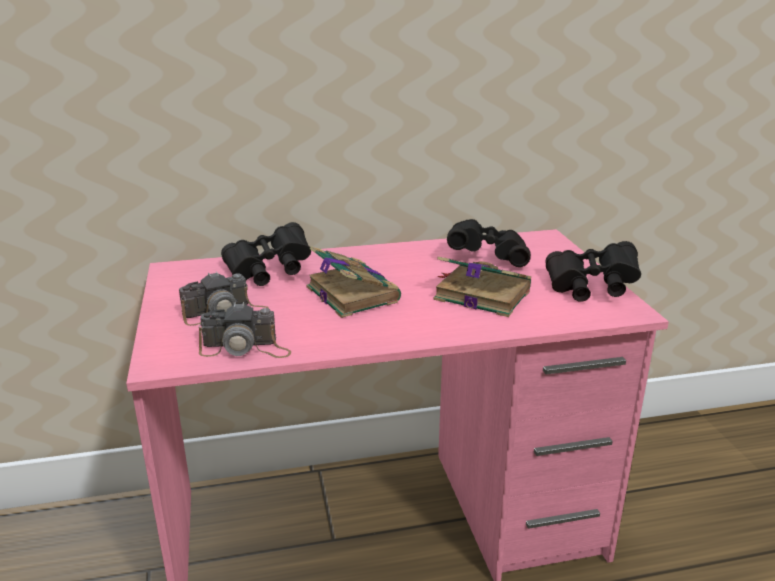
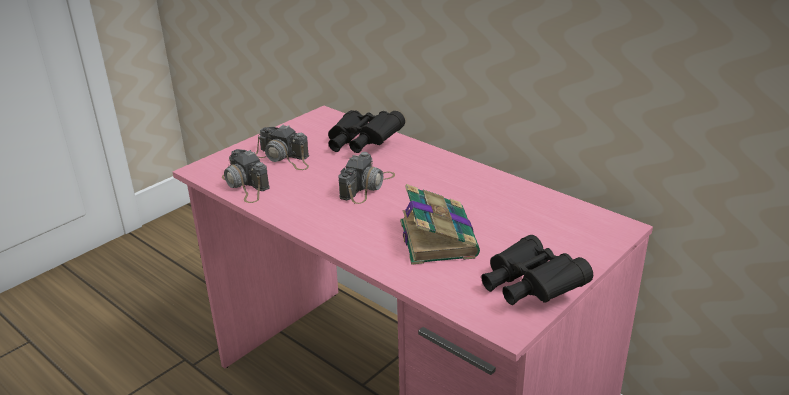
camera: 55 degrees right, 5 degrees up
(351, 293) = (367, 186): book -> camera
(488, 257) = (521, 214): black binoculars -> none

